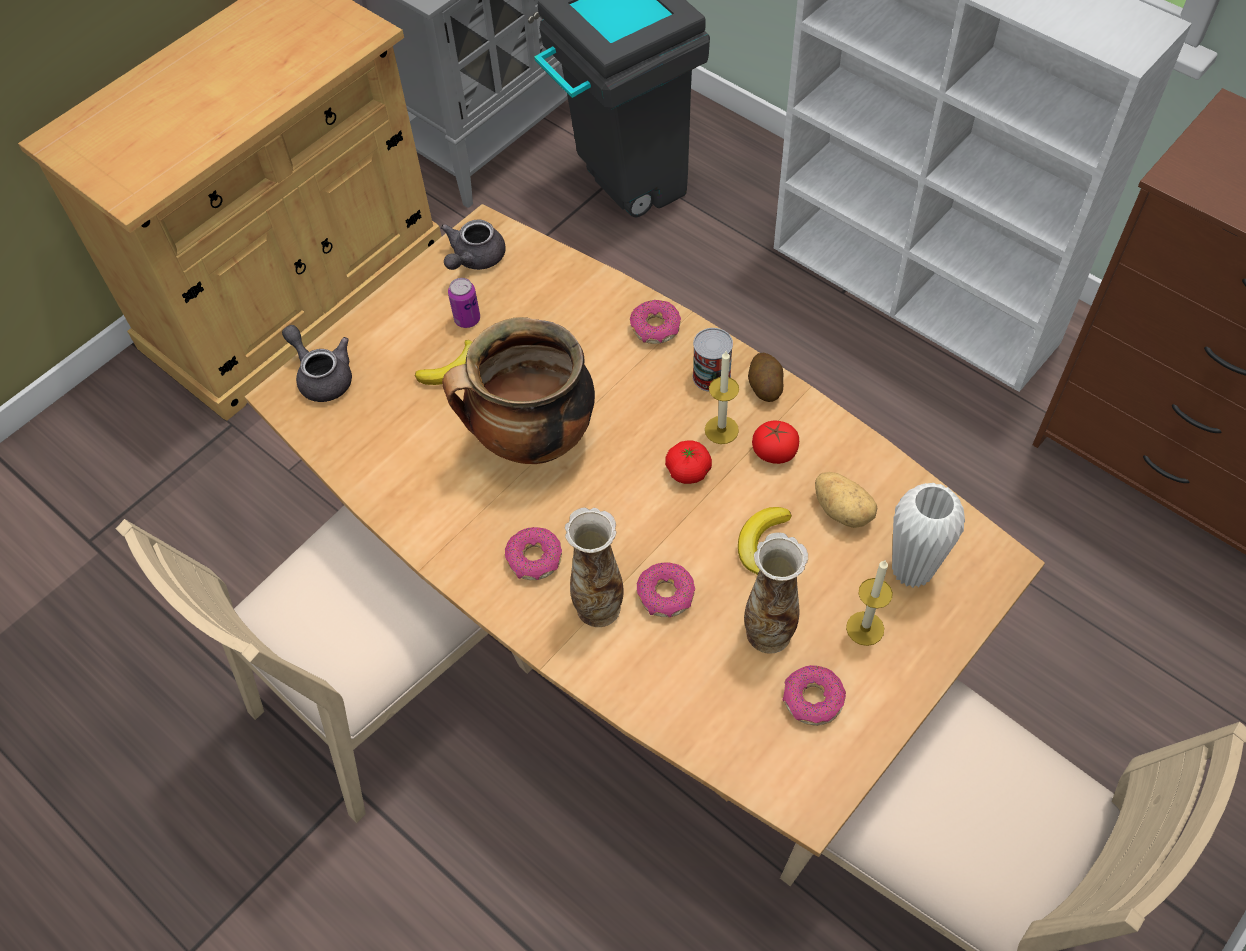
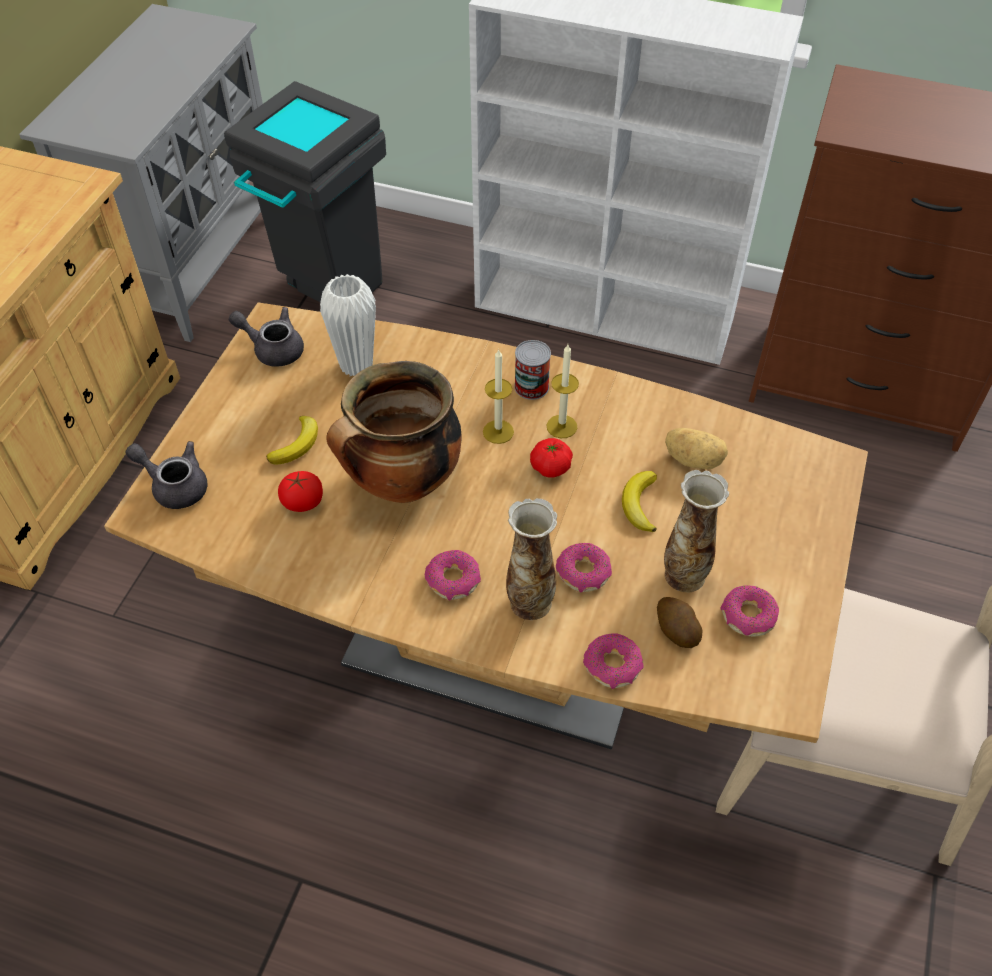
camera: 25 degrees left, 5 degrees down
(386, 686) = (293, 777): beige chair -> none
(467, 319) = (291, 400): can -> none
(474, 259) = (273, 348): grey teapot -> grey teapot turned 105 degrees clockwise
(655, 328) = (464, 362): donut -> donut (612, 666)
(765, 386) = (580, 382): potato -> potato (676, 630)
(774, 452) = (614, 431): tomato -> tomato (302, 502)
(865, 628) = (759, 545): candle -> candle (498, 431)
(912, 570) = (772, 489): white vase -> white vase (356, 365)

